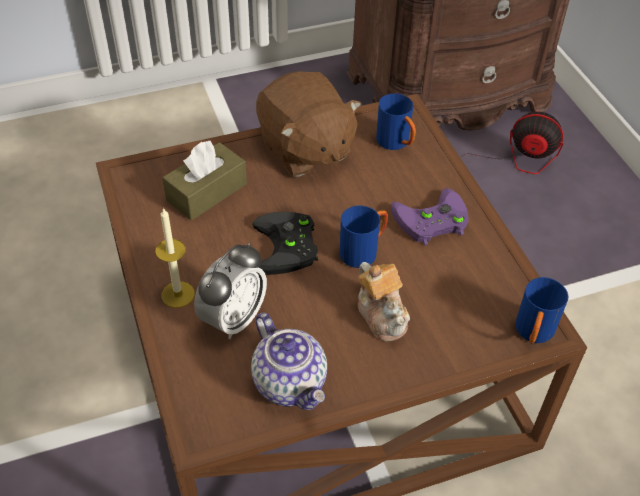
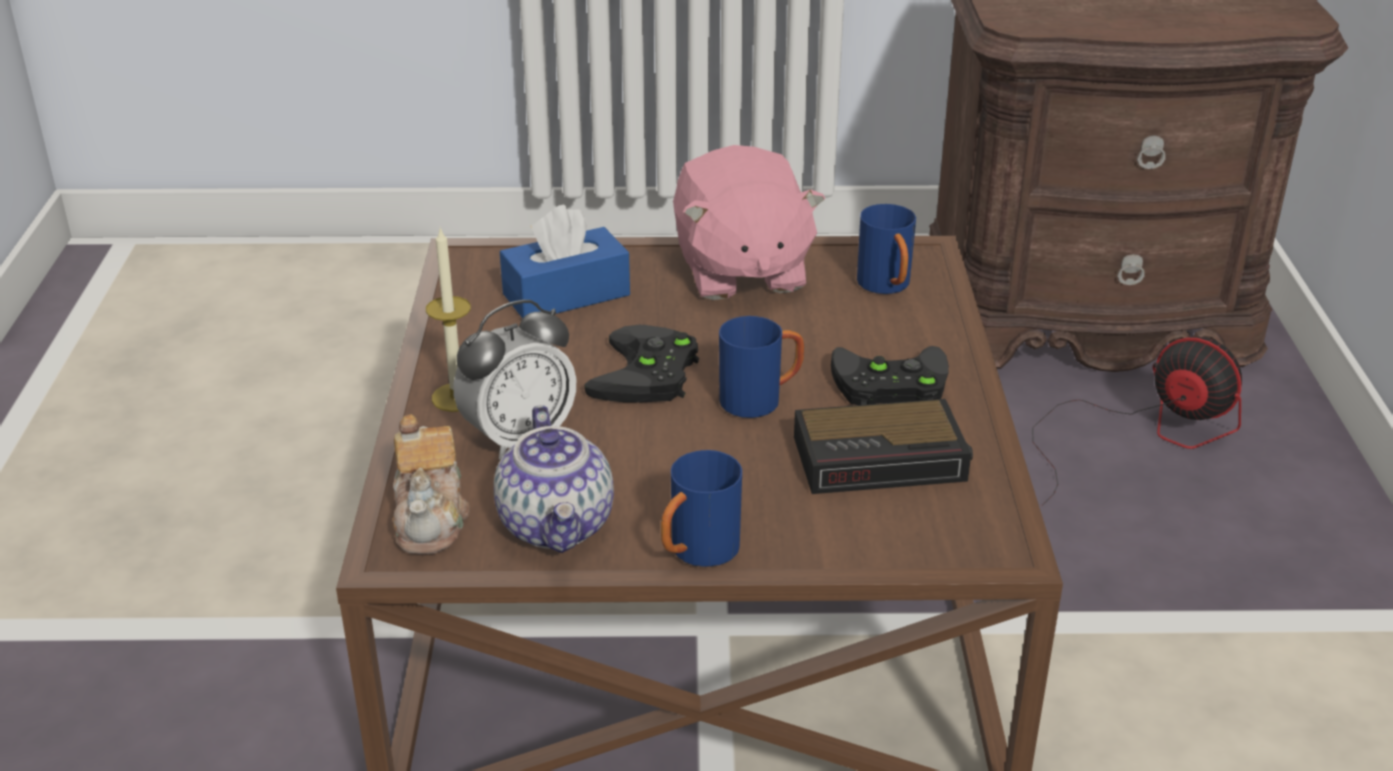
camera: 20 degrees right, 15 degrees down
(206, 192) = (566, 295): brown tissue box -> blue tissue box
(305, 149) = (740, 272): brown plush toy -> pink plush toy
(382, 314) = (745, 477): teapot -> teapot (431, 519)
(430, 222) = (886, 385): purple game controller -> black game controller
(452, 279) = (883, 458): none -> alarm clock
(533, 334) = (977, 548): blue mug -> blue mug (696, 554)

